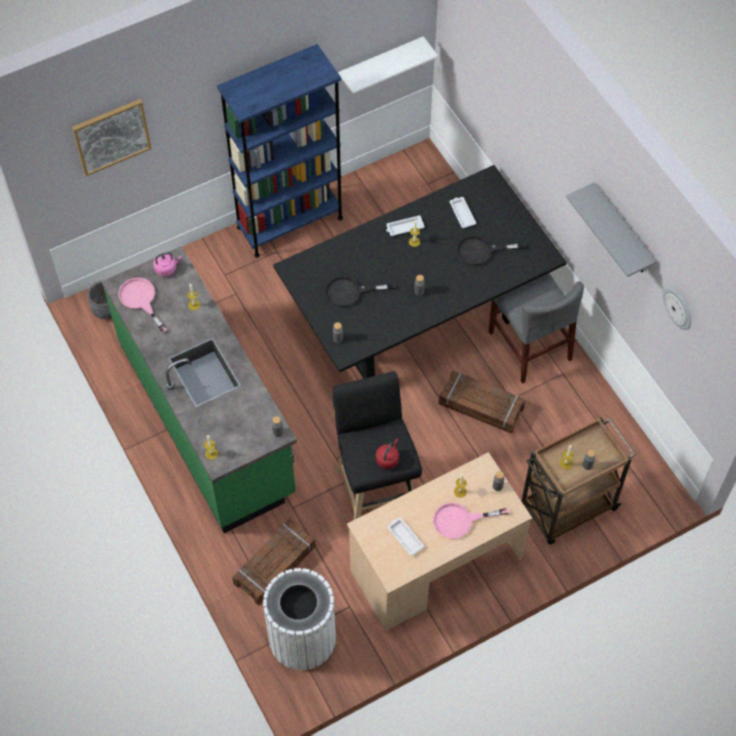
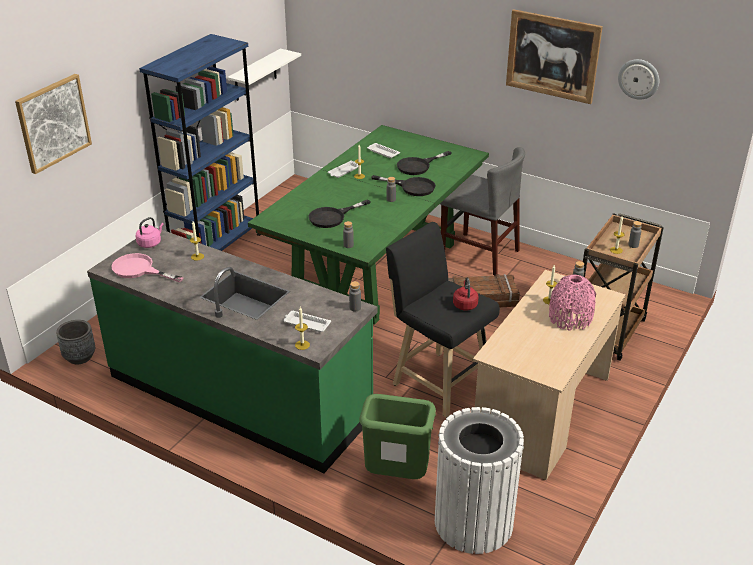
camera: 30 degrees left, 25 degrees down
(275, 565) = (397, 476): crate -> green trash can
(405, 537) = (535, 346): white tray -> white tray (306, 324)
(416, 319) = (375, 269): black dining table -> green dining table
(451, 281) = (411, 187): none -> black frying pan
(460, 521) = (570, 318): pink frying pan -> pink vase
(622, 231) = (552, 56): grey shelf -> picture

